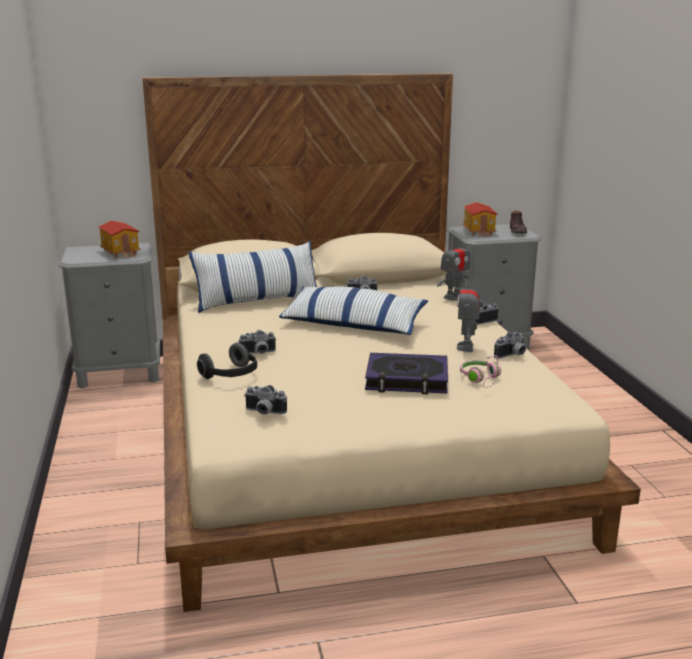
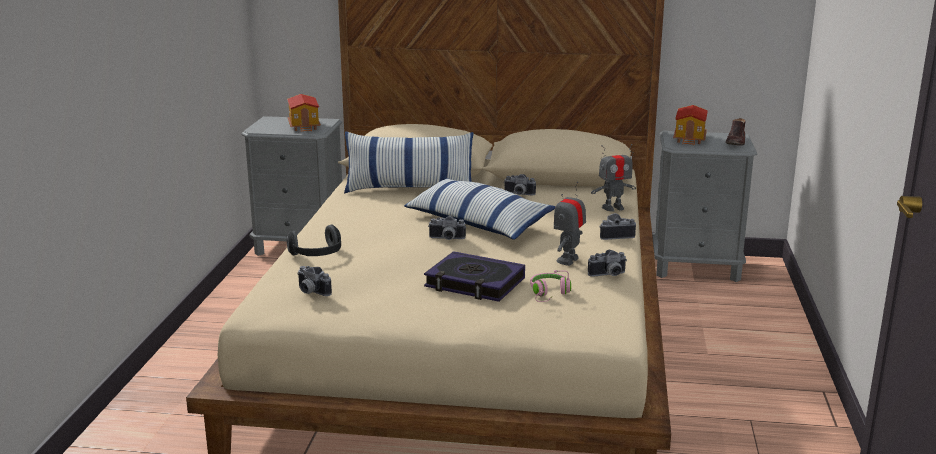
camera: 20 degrees right, 0 degrees up
(258, 353) = (360, 238): camera -> camera (446, 239)

